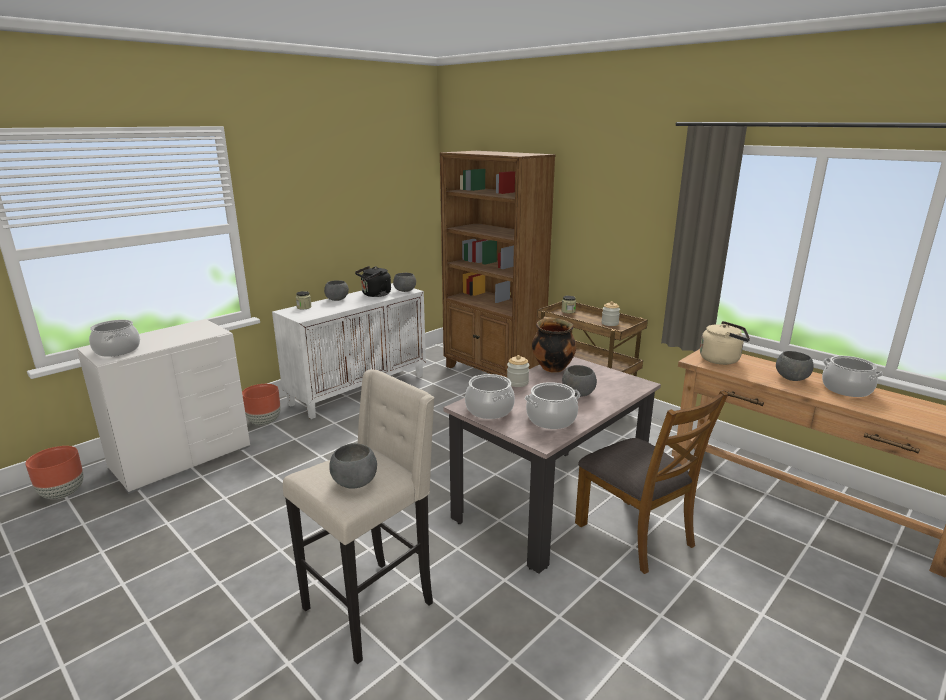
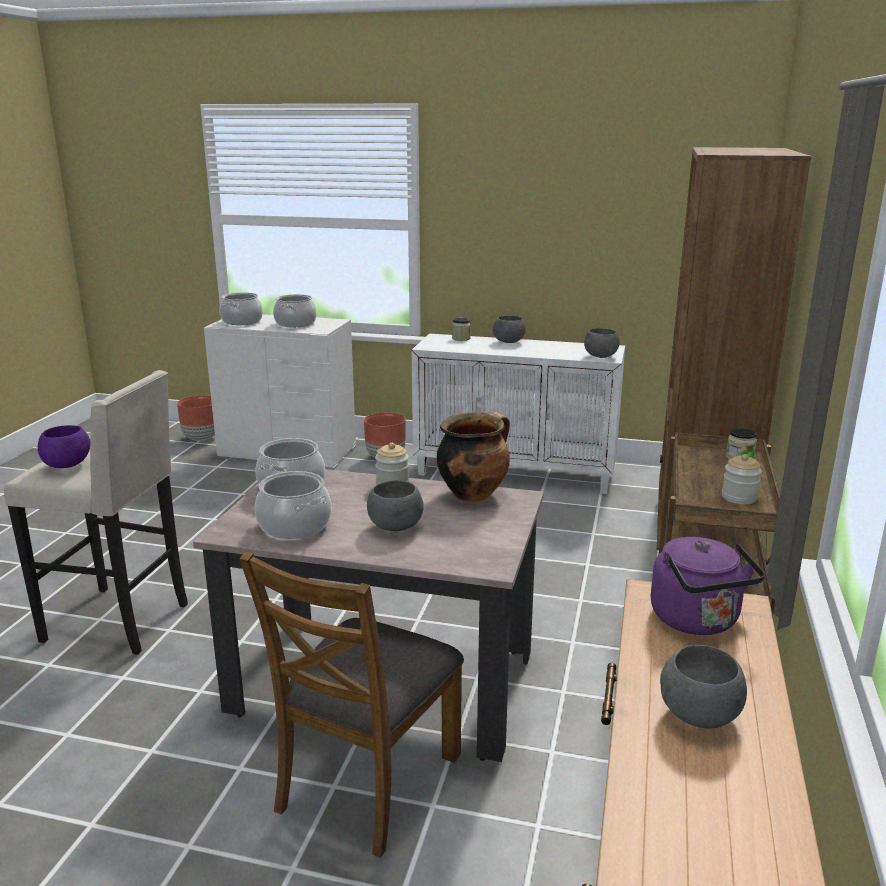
camera: 60 degrees right, 0 degrees up
(355, 482) = (68, 465): grey bowl -> purple bowl
(375, 295) = (557, 350): black kettle -> none
(722, 360) = (698, 621): beige kettle -> purple kettle
(846, 389) = (736, 807): cooking pot -> cooking pot (295, 323)

